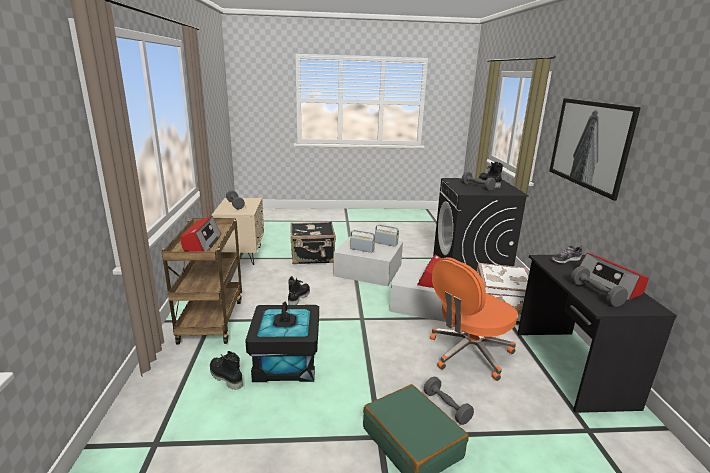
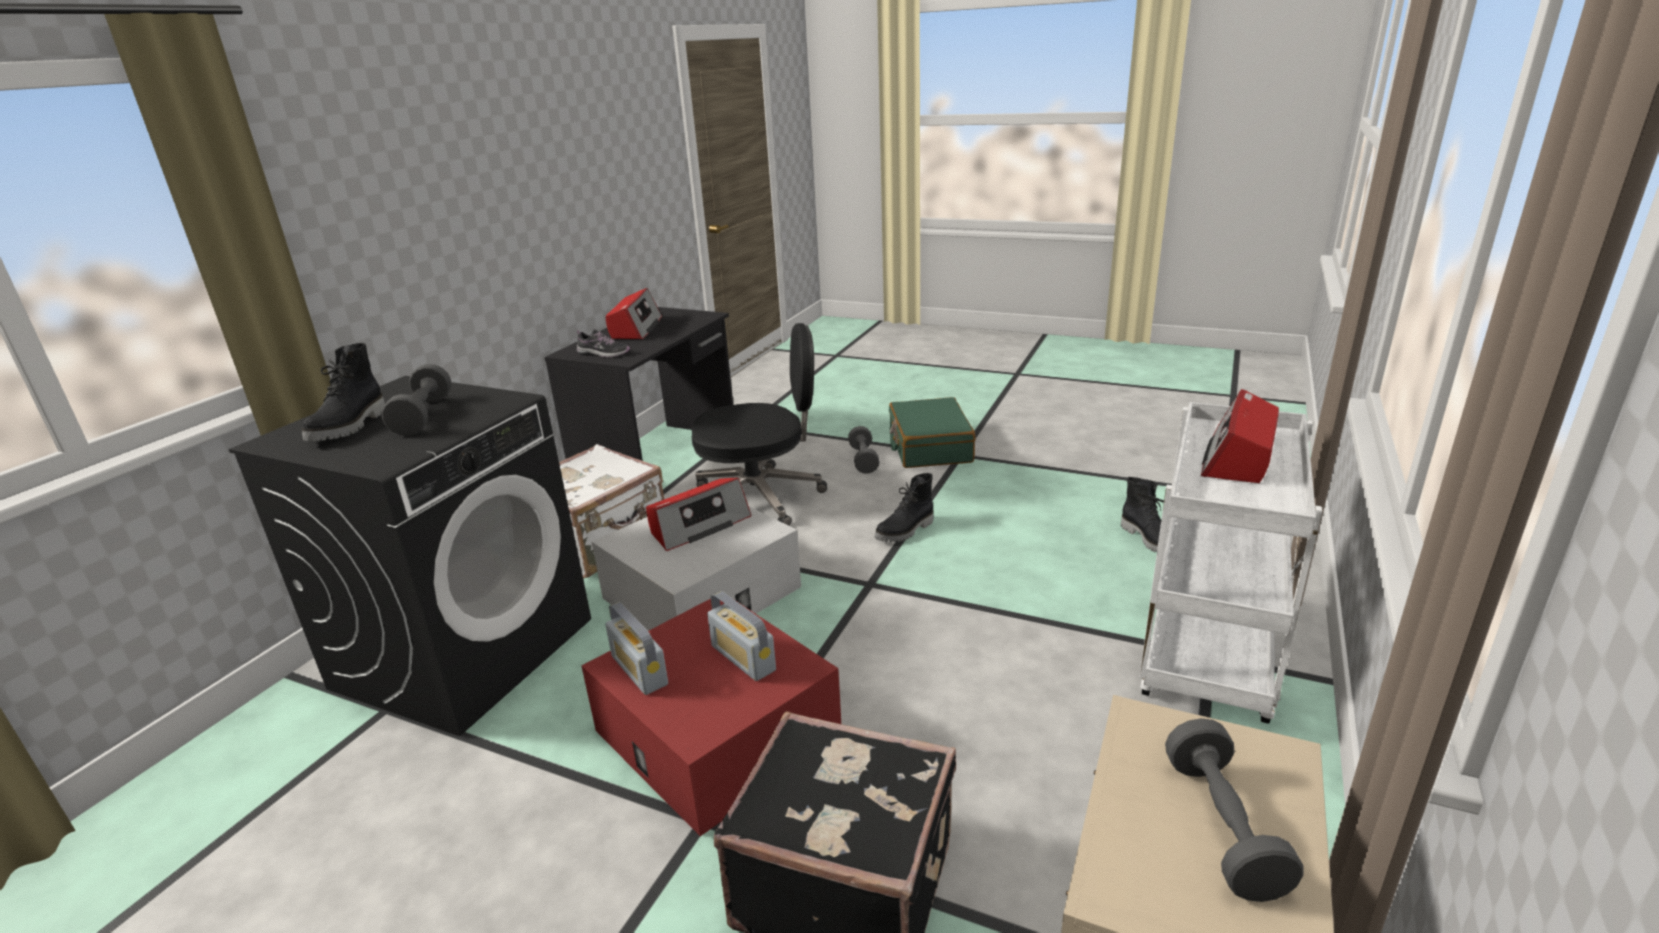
camera: 150 degrees left, 5 degrees up
(211, 320) = (1210, 656): brown cart -> white cart
(286, 362) = (1047, 540): black storage box -> none
(298, 297) = (981, 673): black boot -> black boot (905, 531)
(368, 270) = (717, 733): white storage box -> red storage box
(468, 353) = (760, 497): orange office chair -> black office chair
(589, 144) = (428, 199): picture -> none
(595, 294) = (679, 323): grey dumbbell -> none

